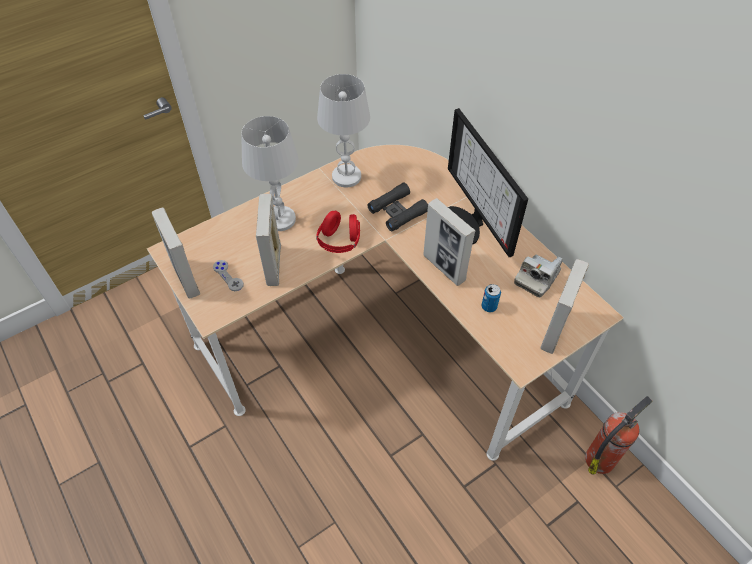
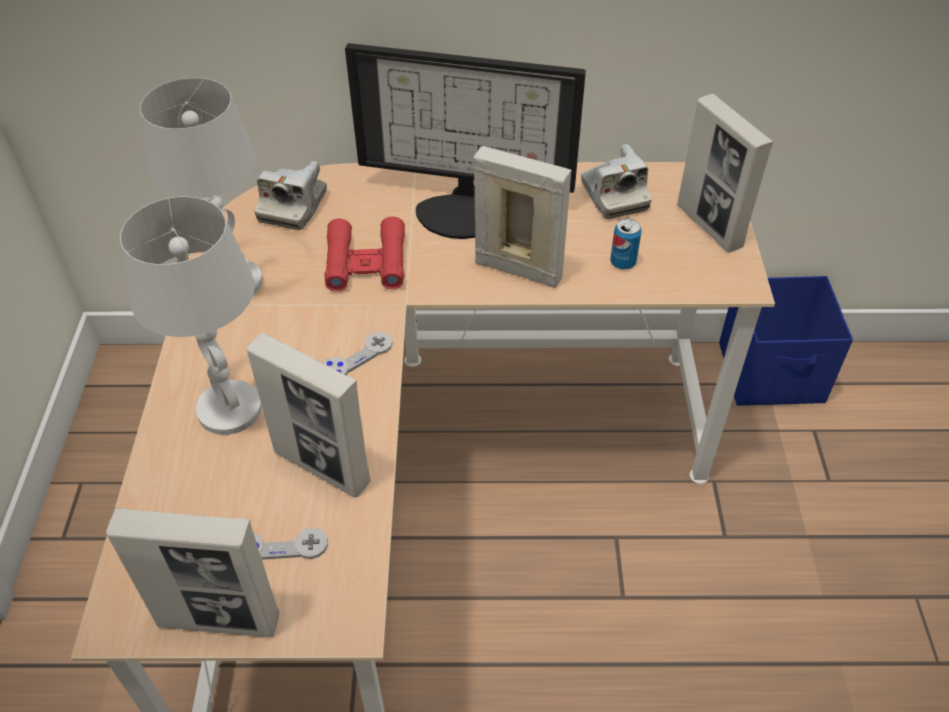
camera: 55 degrees left, 5 degrees down
(339, 242) = (356, 357): red headphones -> grey game controller
(397, 211) = (366, 263): black binoculars -> red binoculars
(409, 166) = (293, 207): none -> camera
(444, 268) = (518, 270): picture frame -> picture frame turned 150 degrees counterclockwise
(601, 458) = (772, 373): fire extinguisher -> blue storage box

